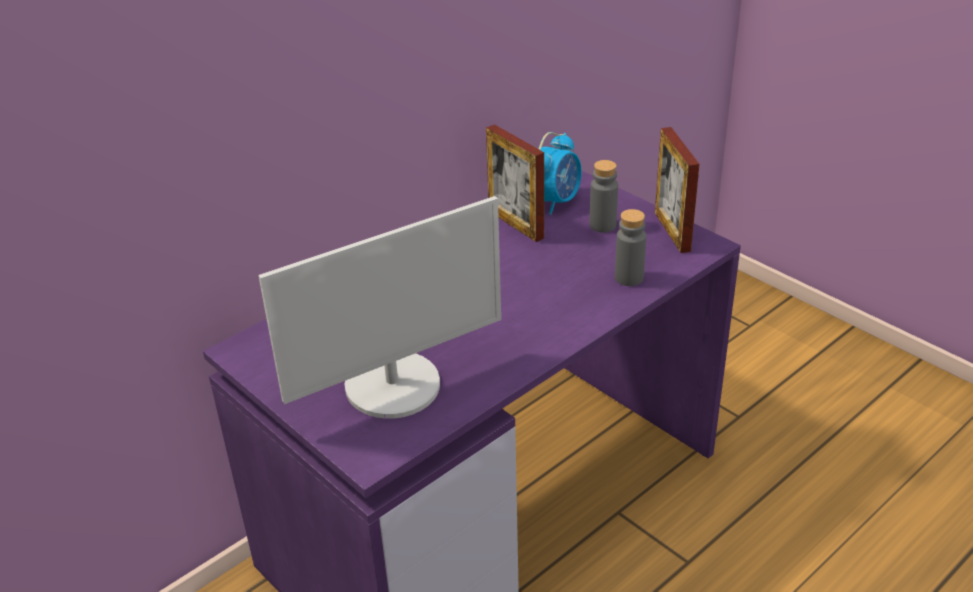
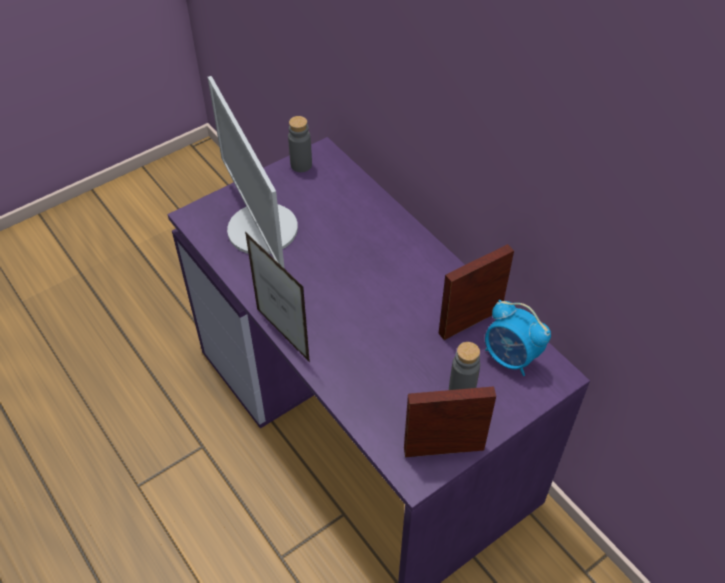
camera: 95 degrees right, 15 degrees up
(566, 344) = (283, 335): none -> picture frame
(629, 278) = (368, 395): grey bottle -> grey bottle (301, 165)

